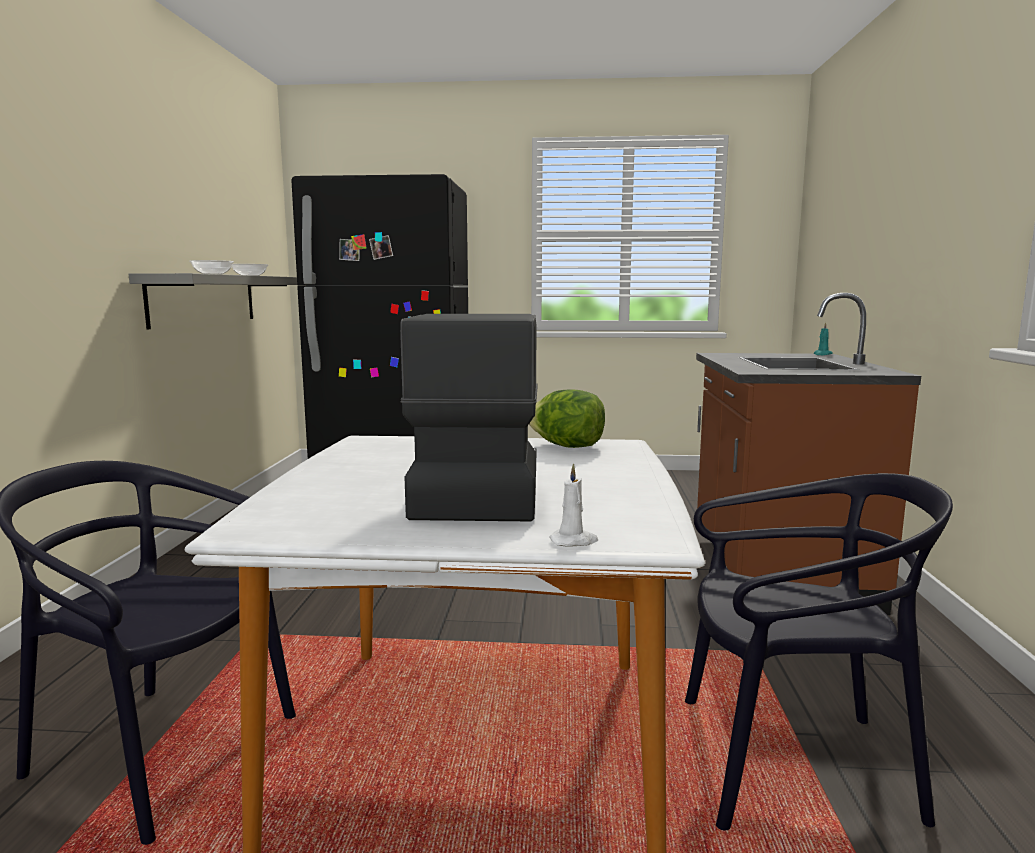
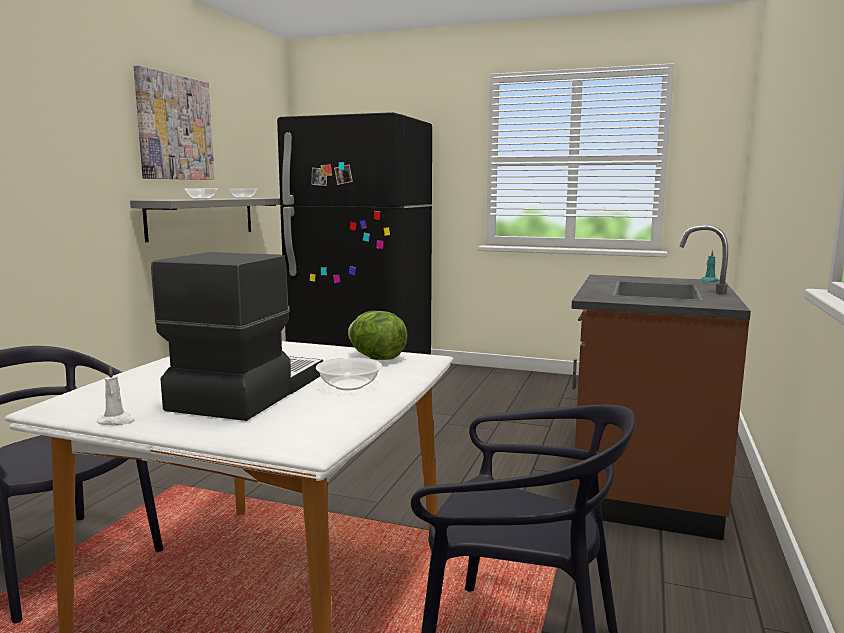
camera: 15 degrees right, 0 degrees up
(172, 182) = (174, 127): none -> picture
(574, 541) = (250, 440): white candle -> white candle (117, 421)
(586, 475) = (349, 385): none -> bowl

